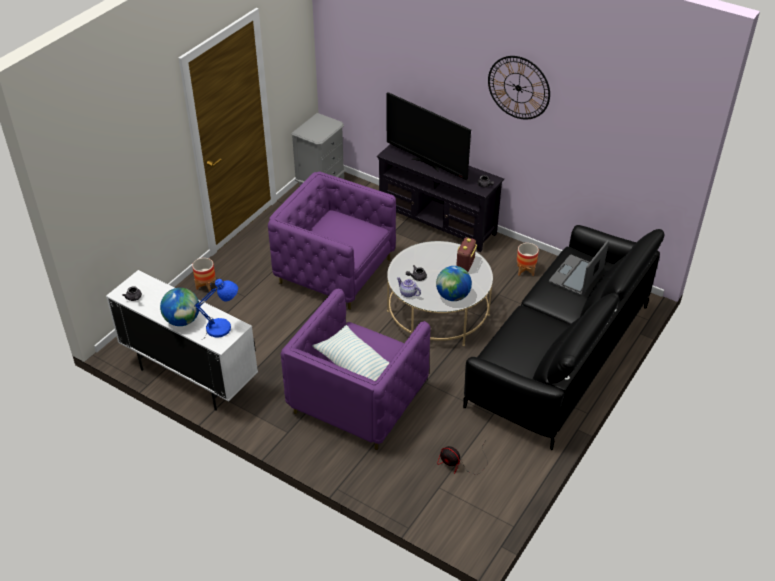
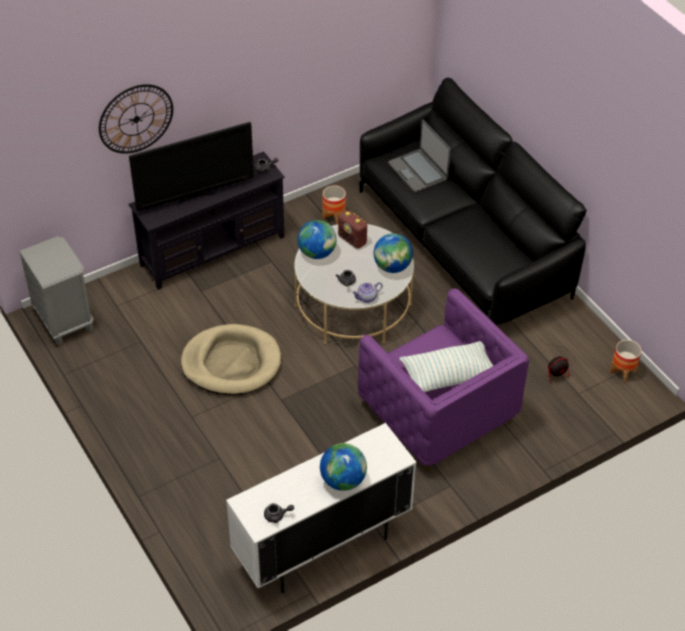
camera: 65 degrees left, 5 degrees up
(206, 286) = (176, 489): planter -> planter (623, 372)
(222, 328) = (375, 449): blue table lamp -> none
(335, 271) = (231, 363): purple armchair -> beige dog bed
(436, 251) = (317, 253): none -> globe
(518, 88) = (262, 49): wall clock -> wall clock (136, 119)

